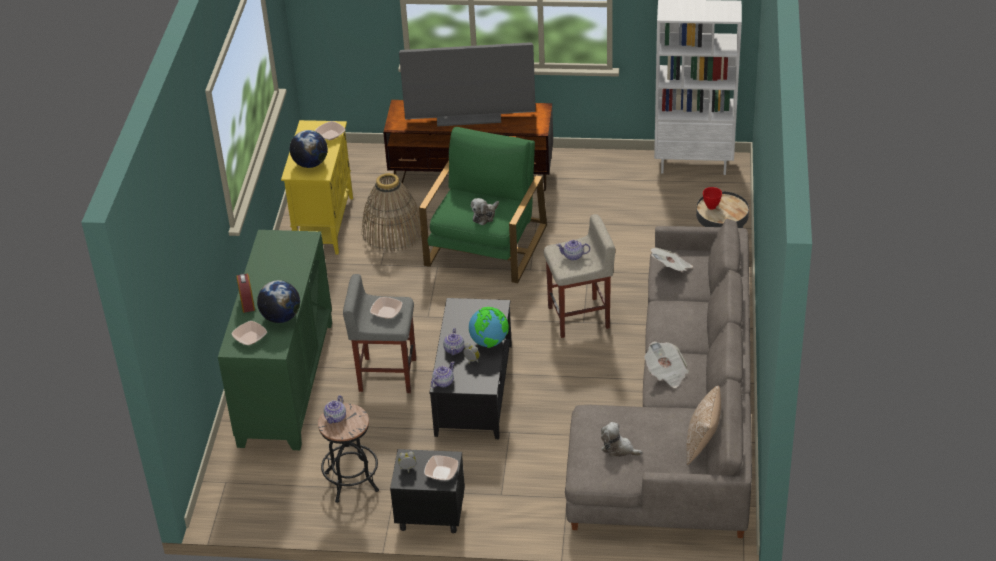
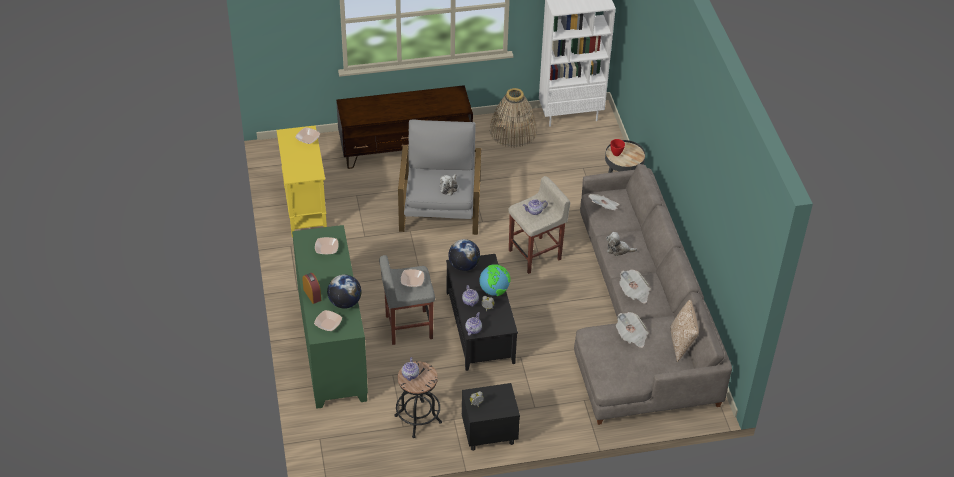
camera: 20 degrees left, 5 degrees up
(310, 164) = (303, 166): globe -> globe (463, 265)
(392, 232) = (362, 207): basket -> basket (513, 132)
(441, 472) = (503, 402): bowl -> bowl (326, 249)
(469, 115) = (404, 104): television -> none
(486, 246) = (441, 207): green armchair -> grey armchair
(618, 449) = (624, 358): plush toy -> plush toy (618, 250)
(640, 423) = (631, 336): none -> newspaper

